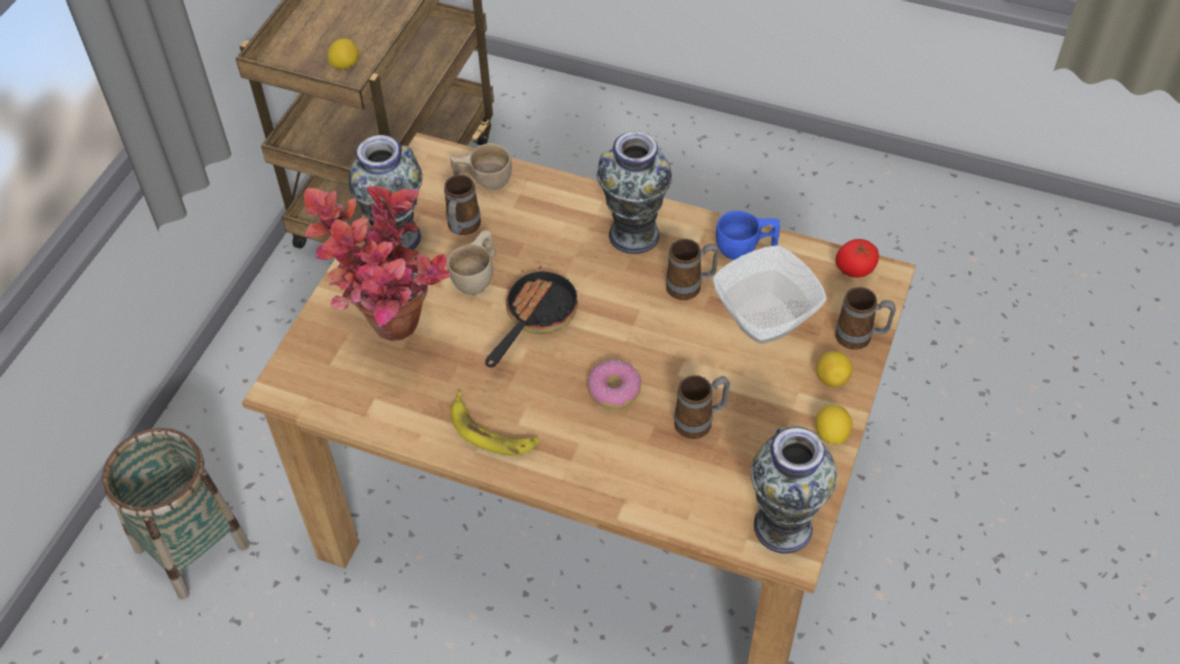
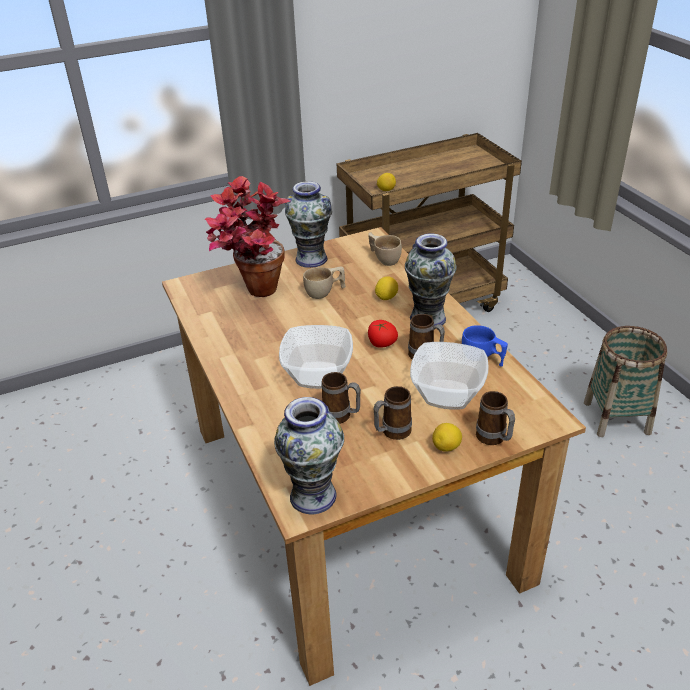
camera: 45 degrees right, 15 degrees down
(191, 547) = (162, 391): basket -> basket (616, 417)
(462, 229) = (345, 271): mug -> mug (391, 433)
(492, 432) = (238, 354): banana -> none
(535, 318) = (326, 323): frying pan -> none
(614, 390) = (319, 375): donut -> bowl
(831, 434) = (406, 473): lemon -> lemon (386, 297)
(854, 269) = (539, 405): tomato -> tomato (381, 344)

